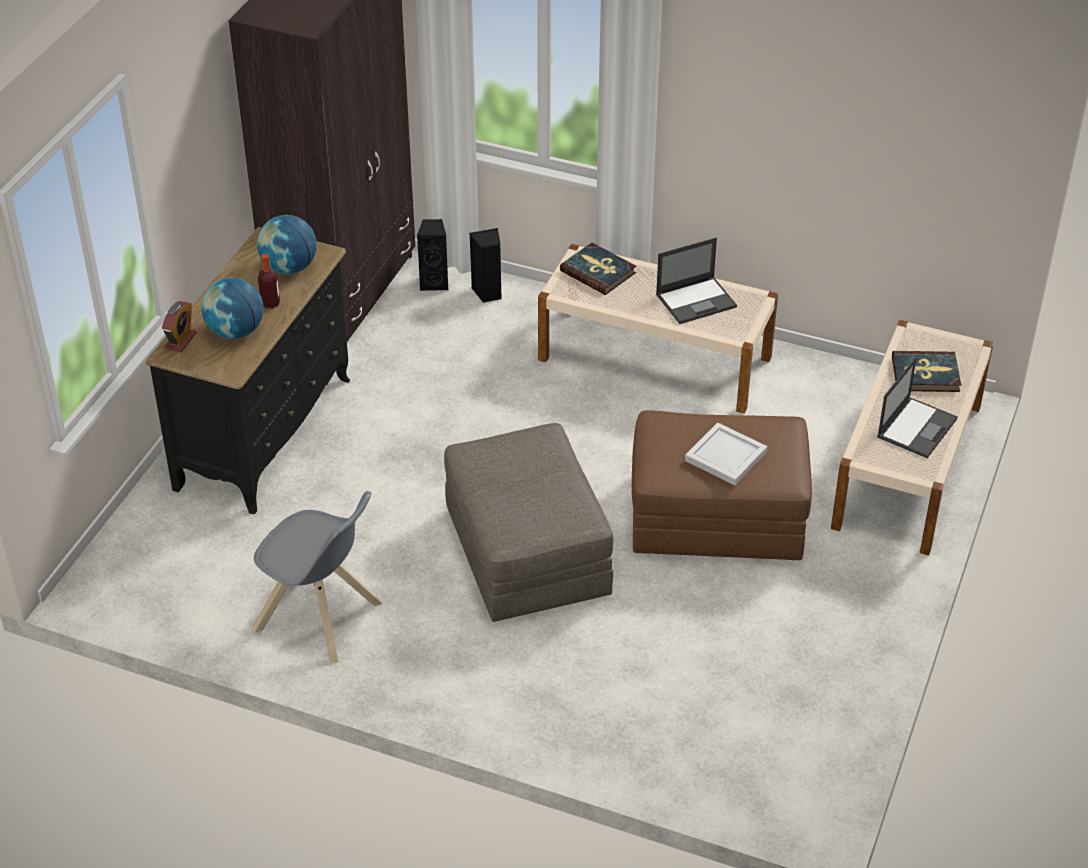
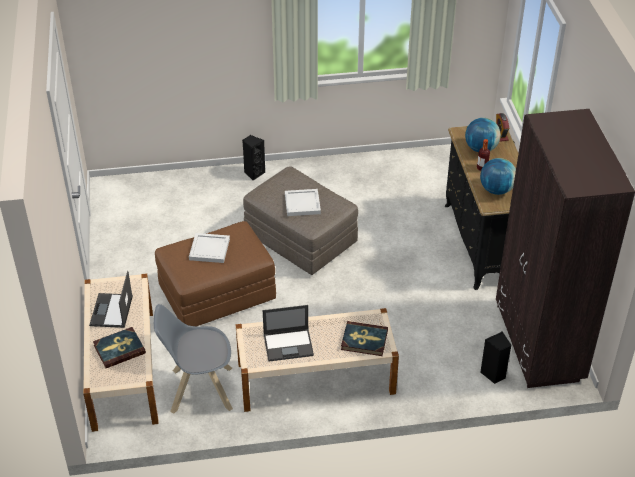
camera: 150 degrees right, 0 degrees up
(321, 618) = (368, 177): grey chair -> grey chair (199, 389)
(488, 293) = (455, 382): black speaker -> black speaker (254, 173)
(530, 472) = (303, 204): none -> white tray
(696, 300) = (289, 345): laptop -> laptop turned 135 degrees counterclockwise

